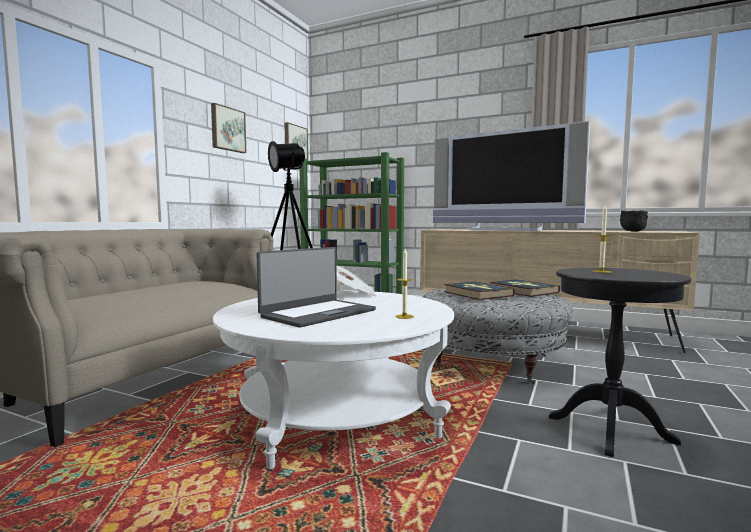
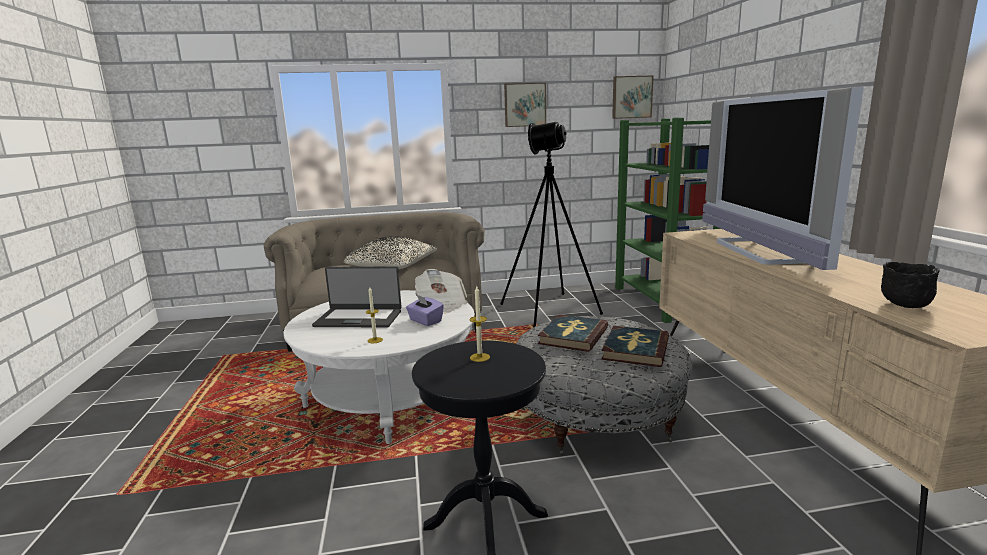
camera: 55 degrees right, 10 degrees up
(163, 289) = (392, 265): none -> beige pillow
(384, 302) = (425, 321): none -> purple tissue box

